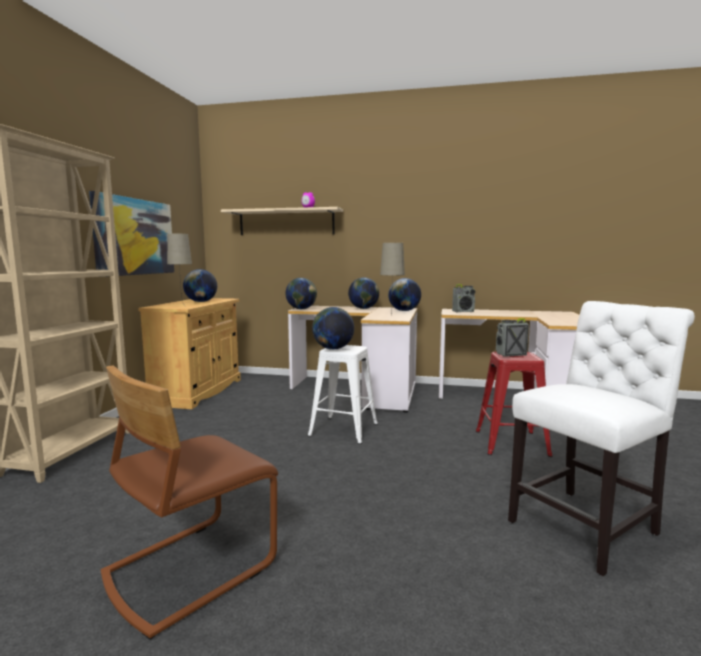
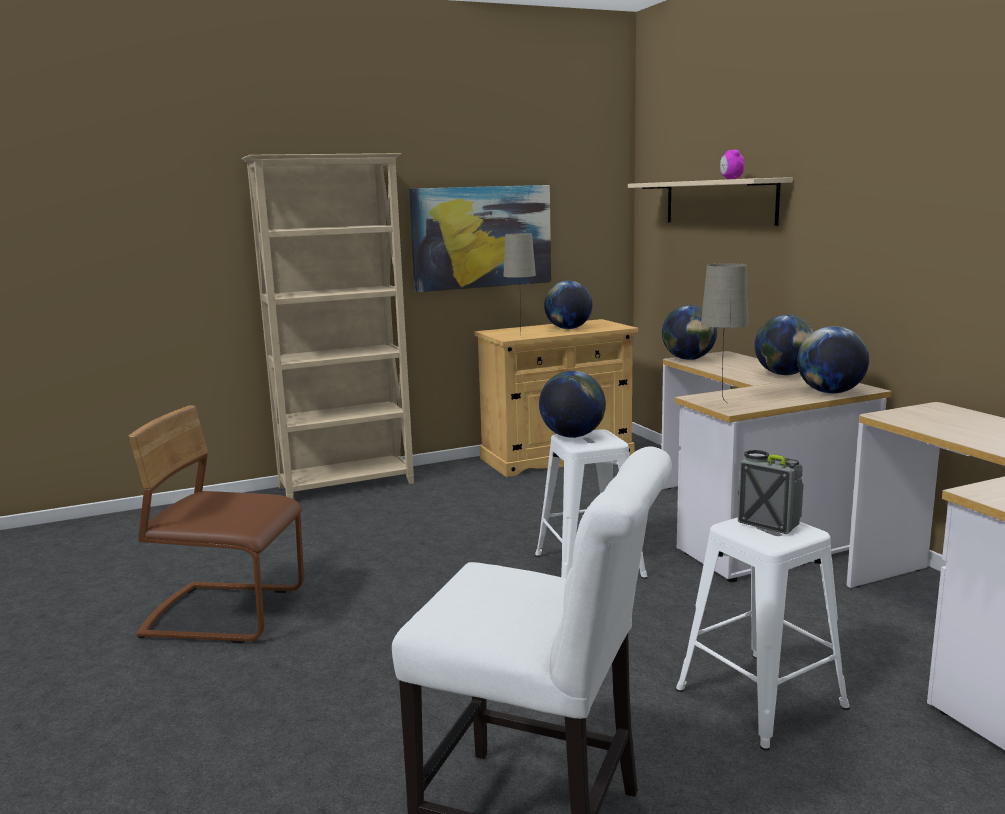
camera: 55 degrees right, 5 degrees up
(463, 311) = (937, 418): radio -> none
(510, 443) = (758, 698): red stool -> white stool

